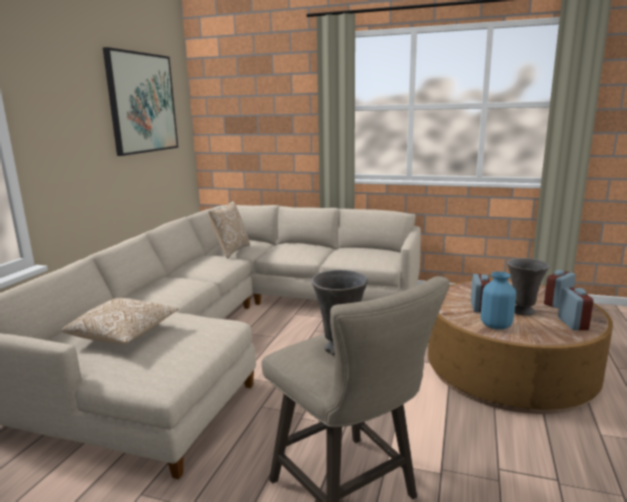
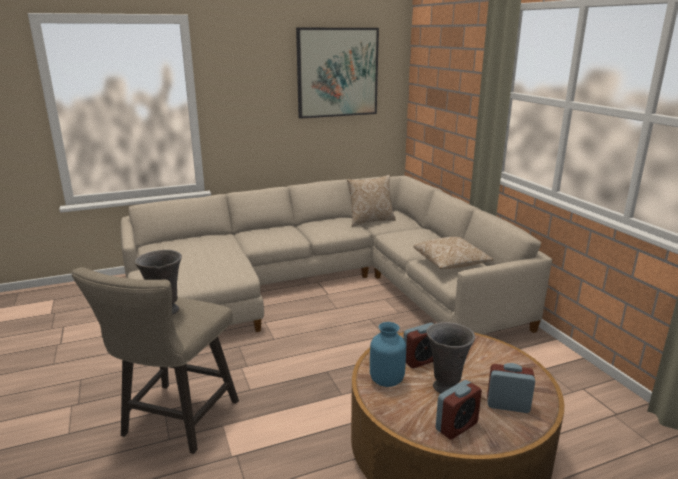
camera: 50 degrees right, 5 degrees up
(124, 334) = (186, 253): pillow -> pillow (450, 263)

